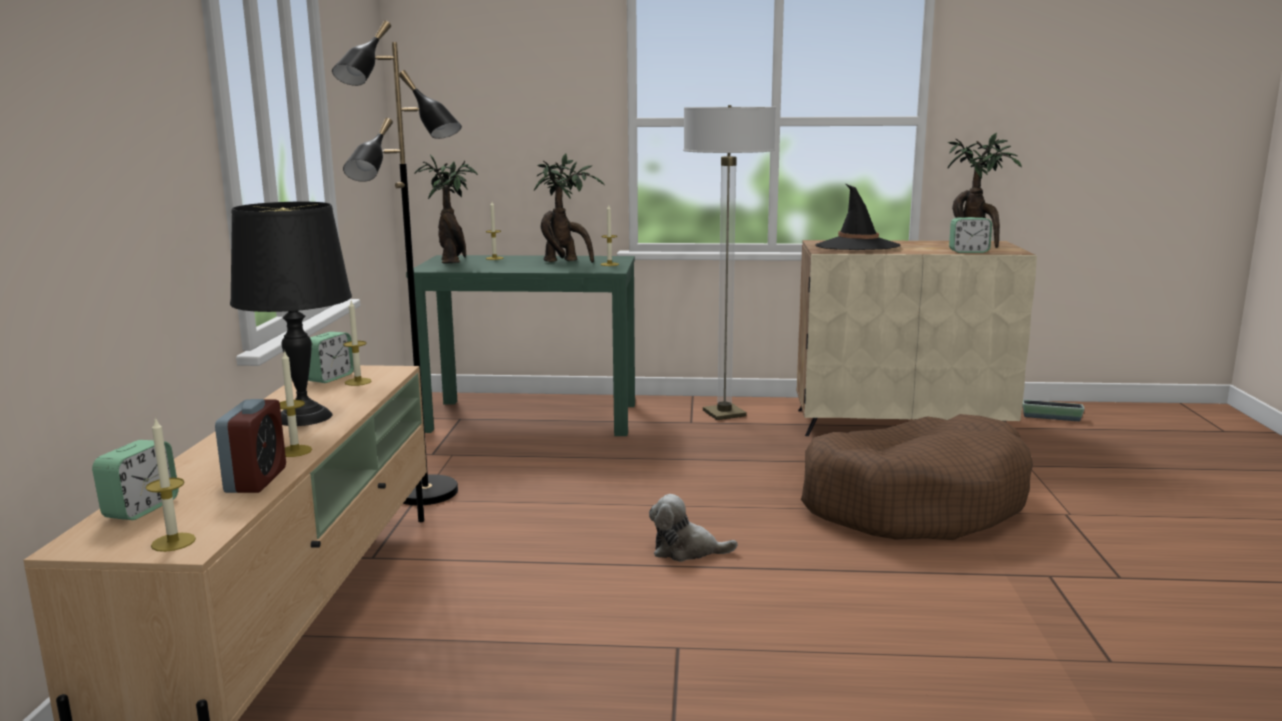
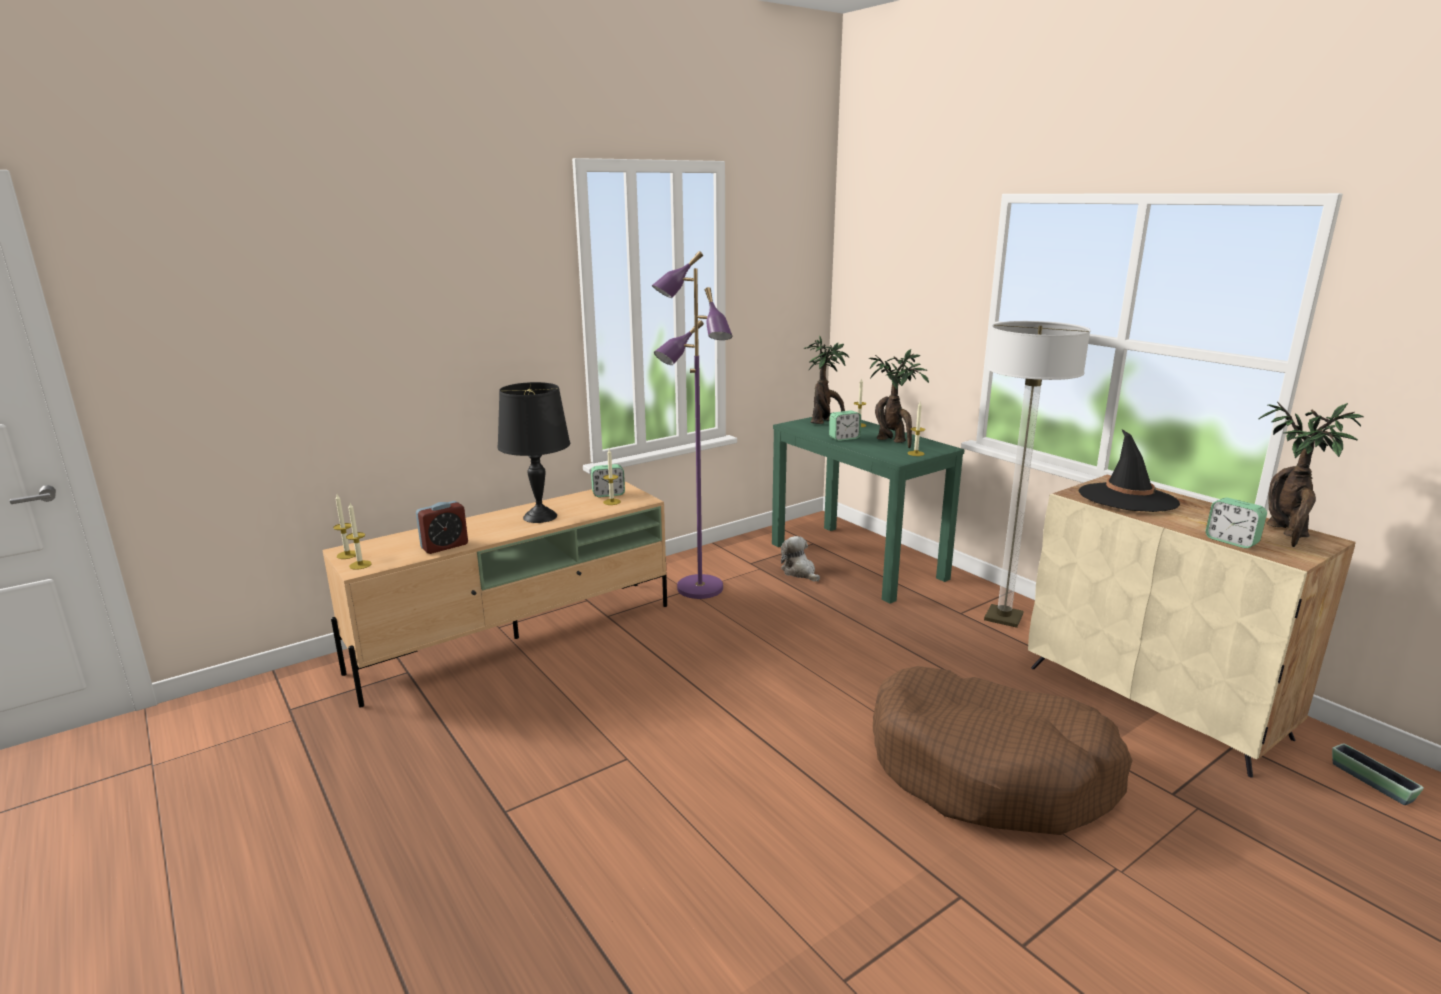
camera: 50 degrees right, 5 degrees up
(141, 509) = (389, 543): alarm clock -> alarm clock (844, 438)
(295, 451) = (490, 536): candle -> candle (347, 555)
(425, 493) = (699, 589): black floor lamp -> purple floor lamp
(686, 550) = (753, 705): plush toy -> plush toy (800, 572)

